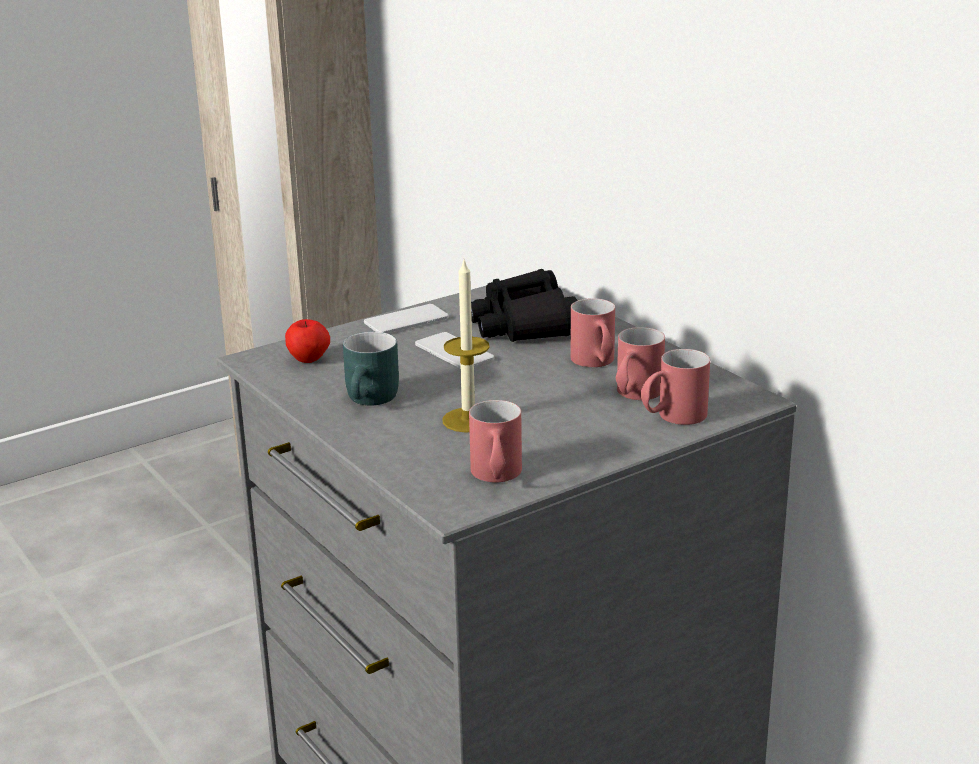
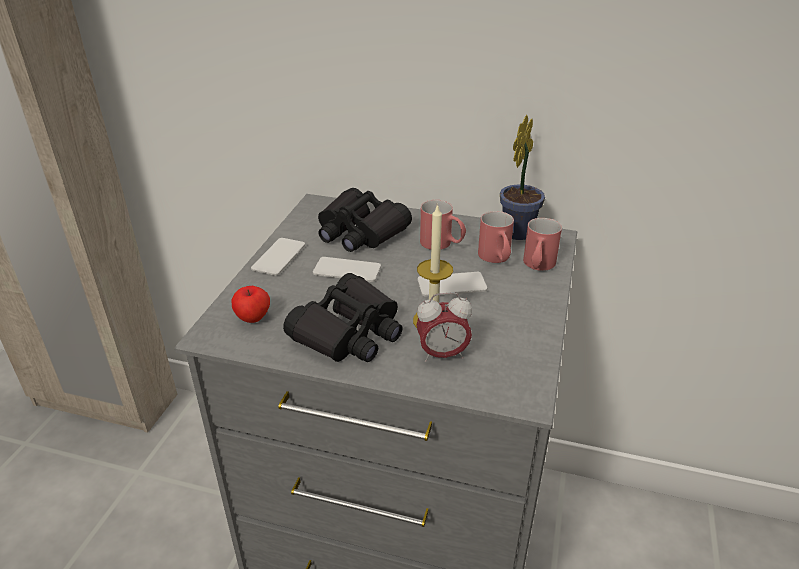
camera: 40 degrees left, 10 degrees up
(373, 400) = (349, 332): turquoise mug -> black binoculars
(430, 447) = (442, 354): none -> alarm clock
(496, 477) = (514, 358): red mug -> none
(541, 400) = (451, 285): none -> phone
(715, 380) = (519, 231): none -> potted plant

